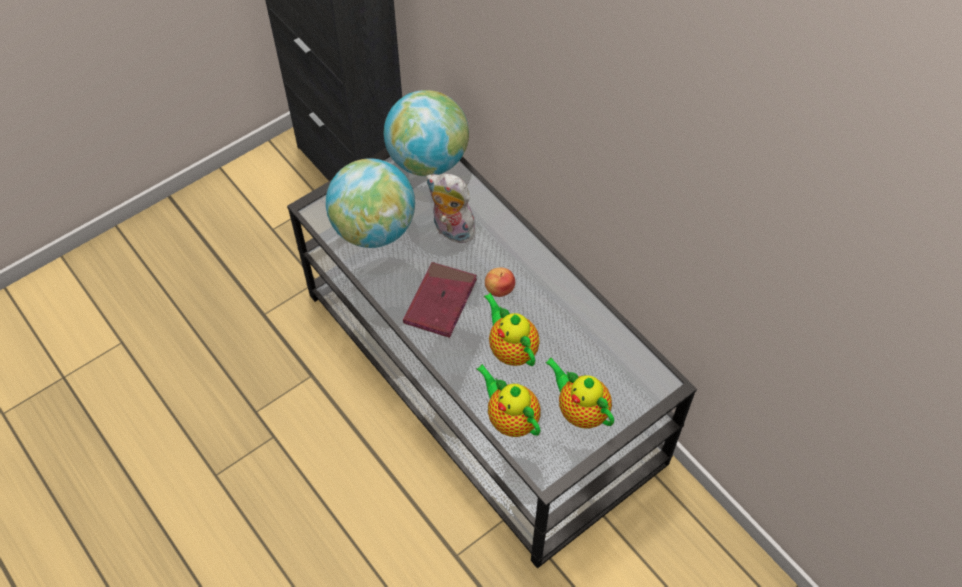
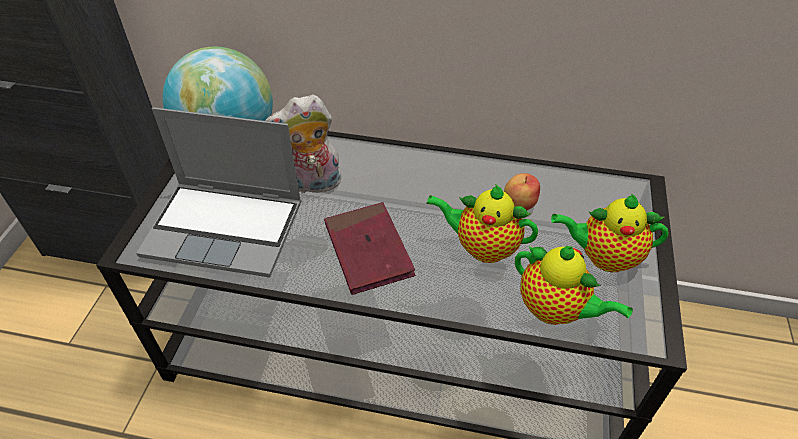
camera: 40 degrees left, 10 degrees down
(374, 229) = (227, 229): globe -> laptop
(499, 289) = (413, 204): apple -> apple (519, 203)
(510, 418) = (555, 310): teapot -> teapot turned 150 degrees counterclockwise

